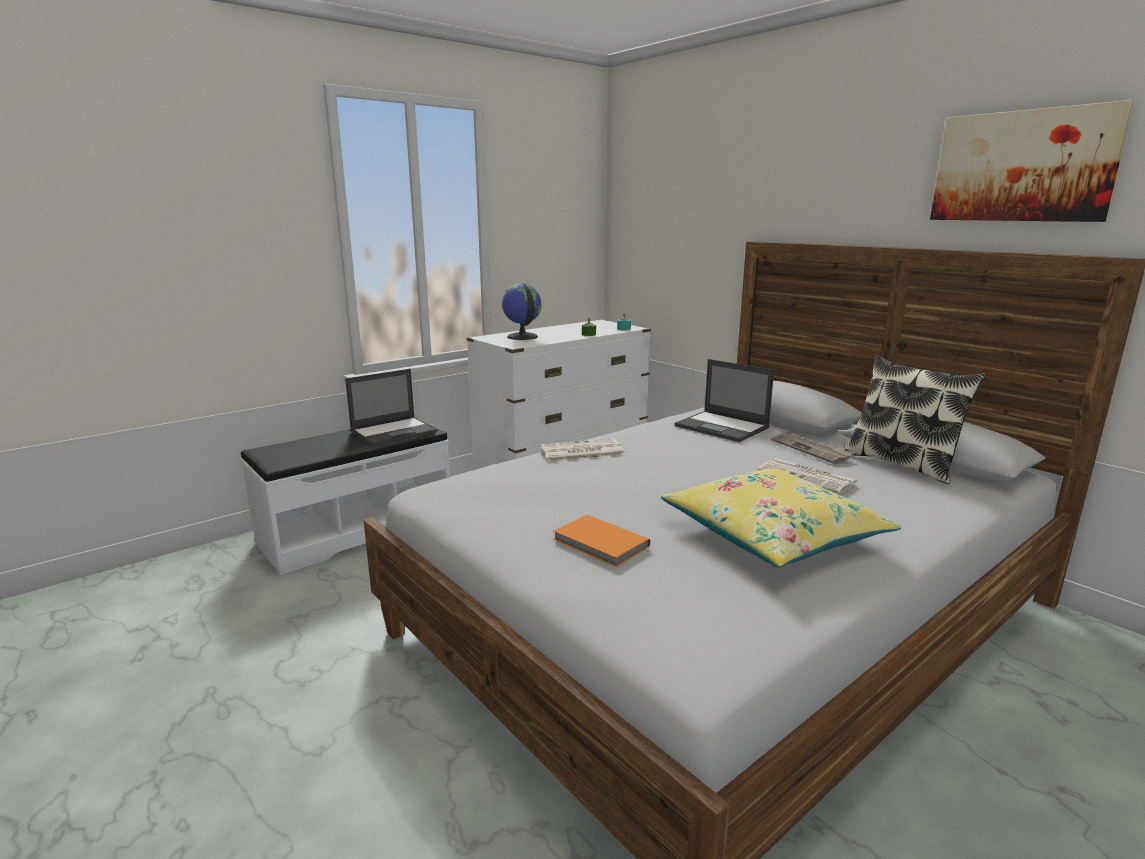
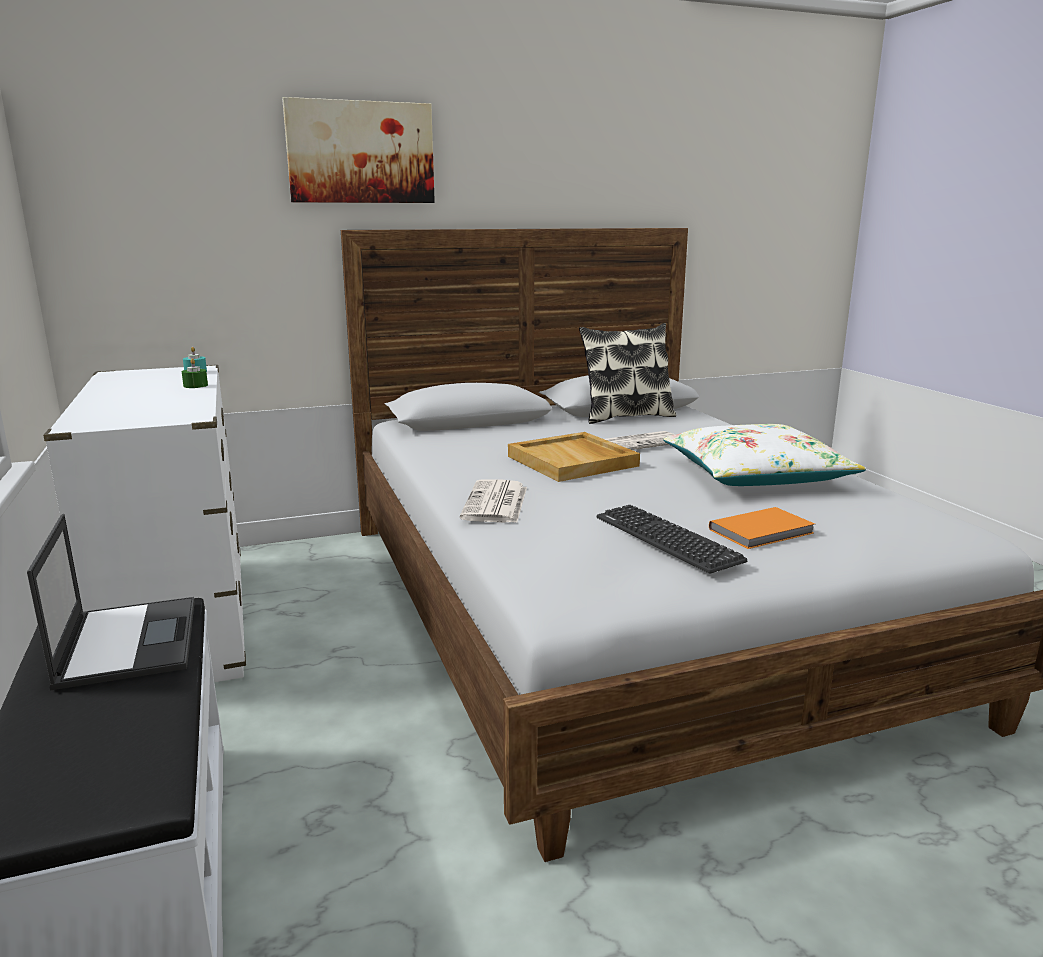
camera: 70 degrees left, 0 degrees up
(522, 337) = (130, 410): globe -> none
(541, 505) = (666, 539): none -> keyboard
(709, 460) = (573, 461): none -> beige tray
(723, 427) = (477, 441): laptop -> none
(773, 535) = (755, 475): yellow pillow -> white pillow
(811, 450) = (573, 429): newspaper -> none
(1023, 166) = (601, 156): picture -> picture (360, 153)

